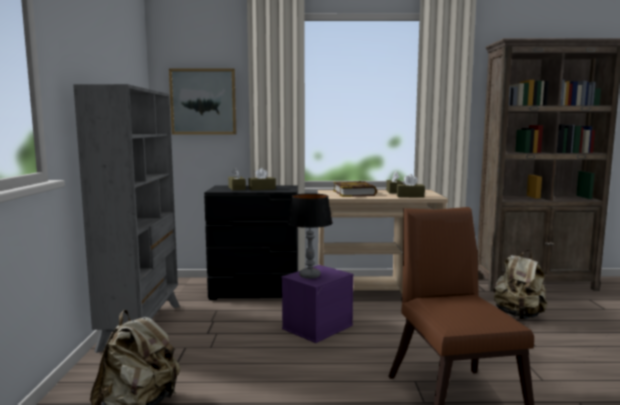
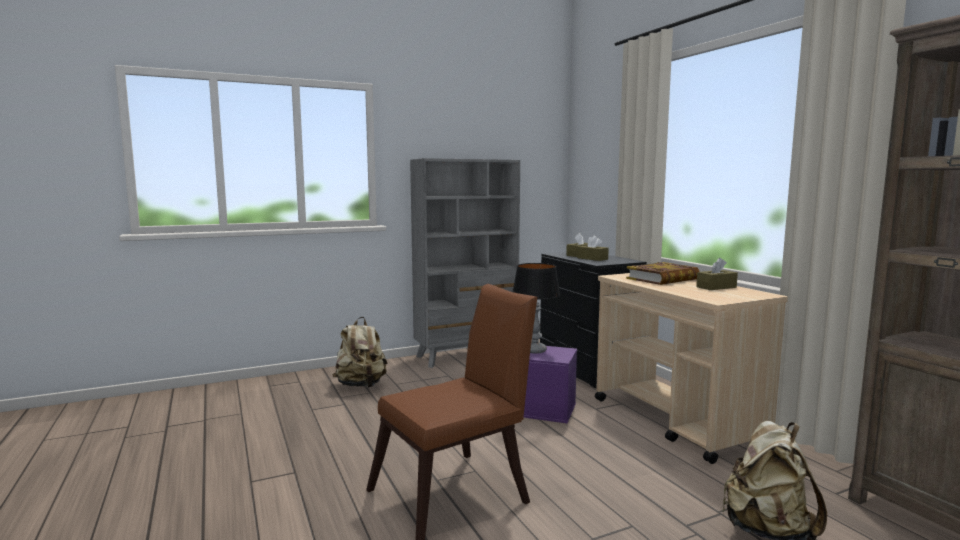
camera: 65 degrees right, 0 degrees up
(203, 102) = (598, 163): picture -> none
(410, 196) = (693, 293): brown tissue box -> none

